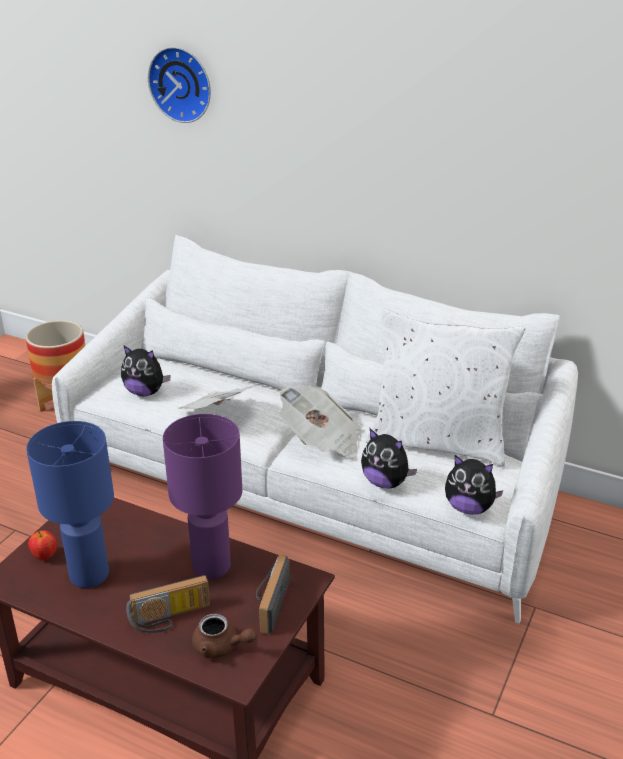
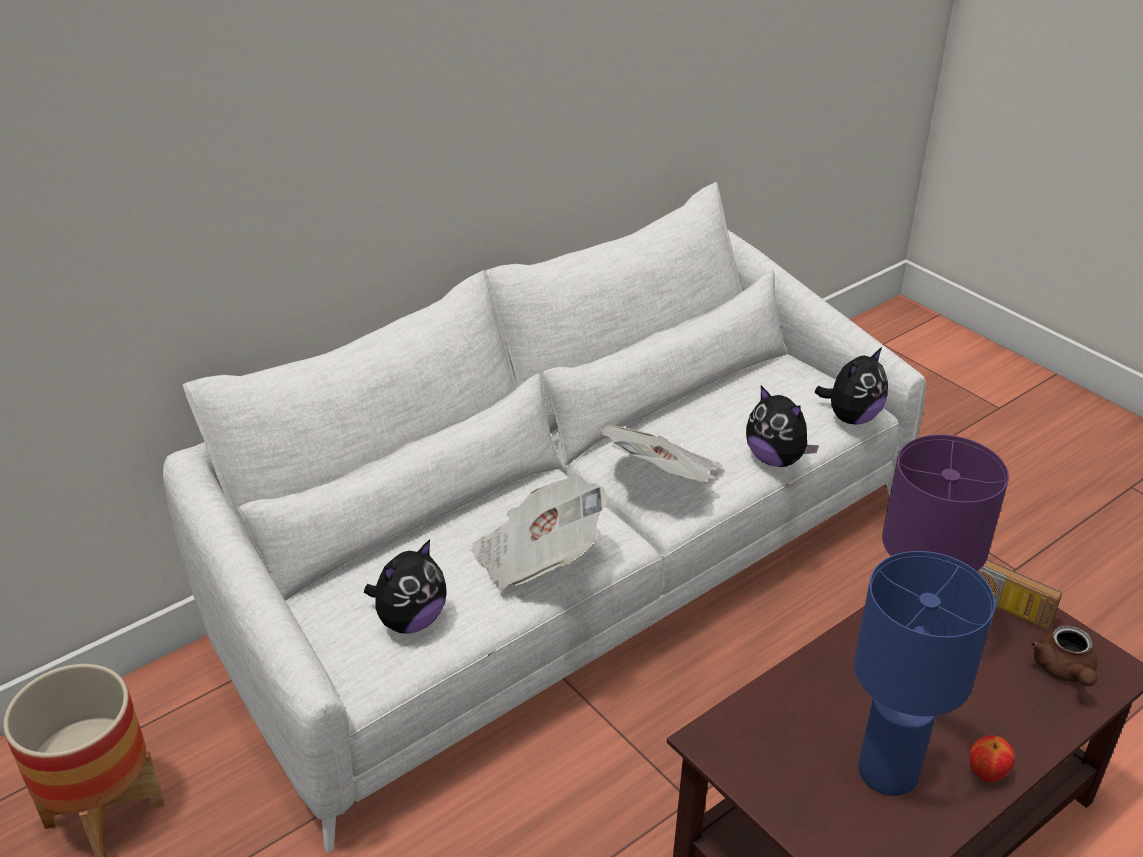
camera: 65 degrees left, 5 degrees up
(45, 556) = (826, 818): apple -> apple (986, 774)
(170, 618) = (1001, 705): radio -> none
(182, 84) = (129, 103): wall clock -> none
(221, 647) = (1064, 671): brown teapot -> brown teapot turned 135 degrees clockwise
(385, 482) = (776, 459): plush toy -> plush toy turned 75 degrees clockwise
(437, 441) = (721, 393): white pillow -> none

